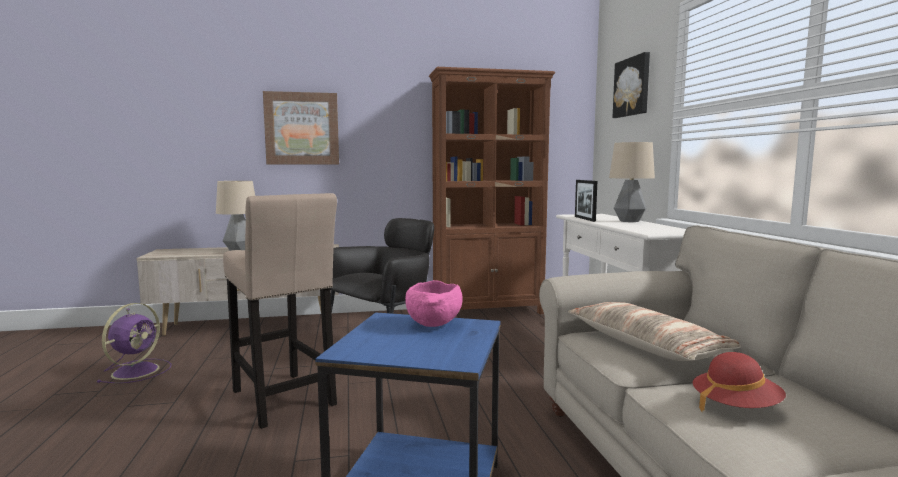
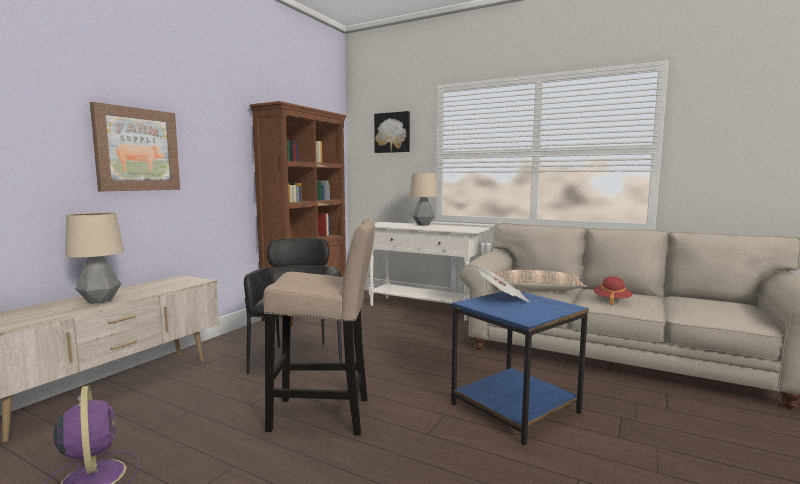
camera: 50 degrees left, 0 degrees up
(434, 325) = (502, 299): pink bowl -> newspaper
(584, 219) = (395, 226): picture frame -> none

